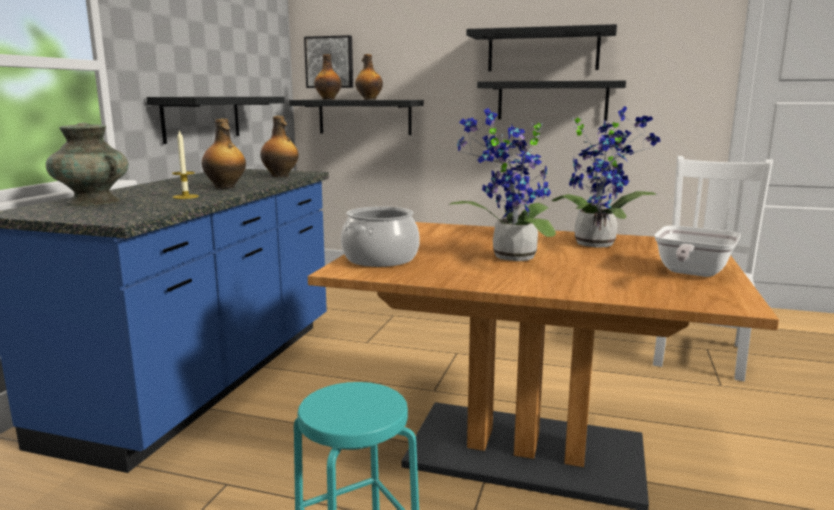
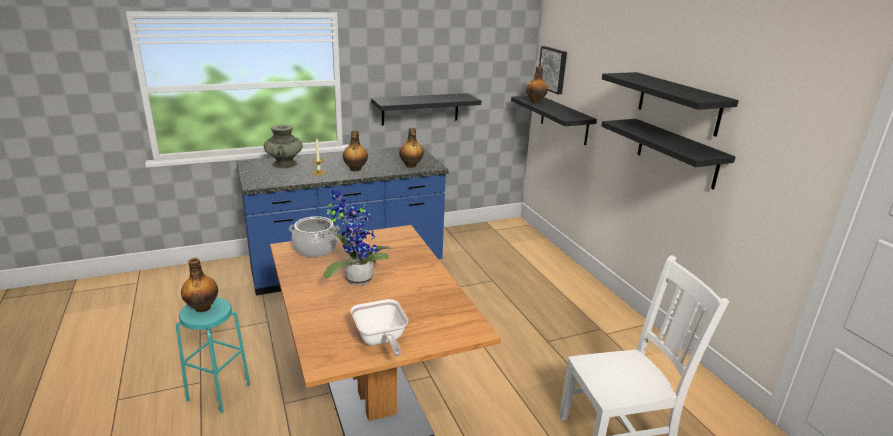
camera: 50 degrees right, 10 degrees up
(369, 99) = (560, 108): bottle -> bottle (202, 307)
(598, 243) = (427, 296): potted plant -> none
(690, 273) = (380, 340): frying pan -> frying pan turned 105 degrees counterclockwise

